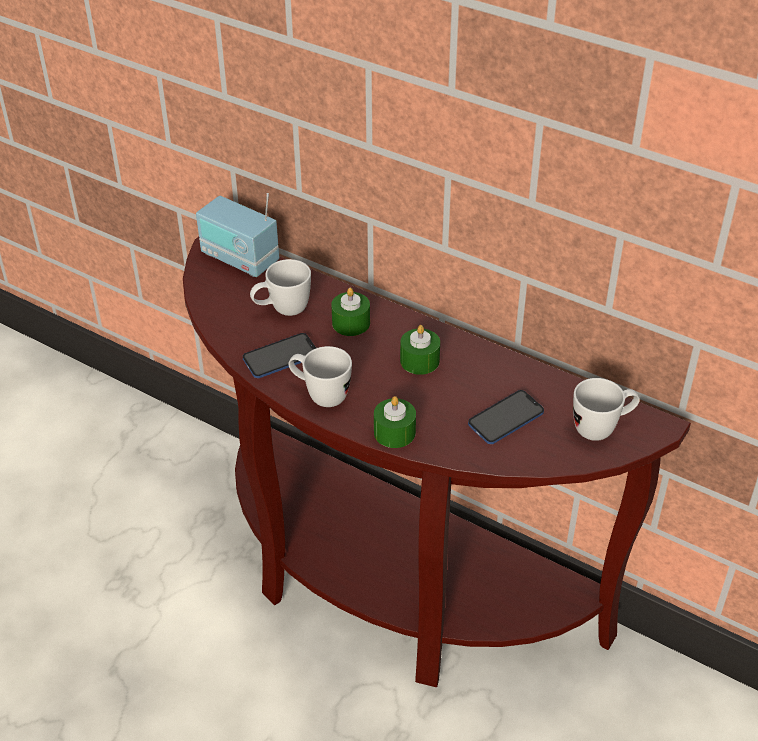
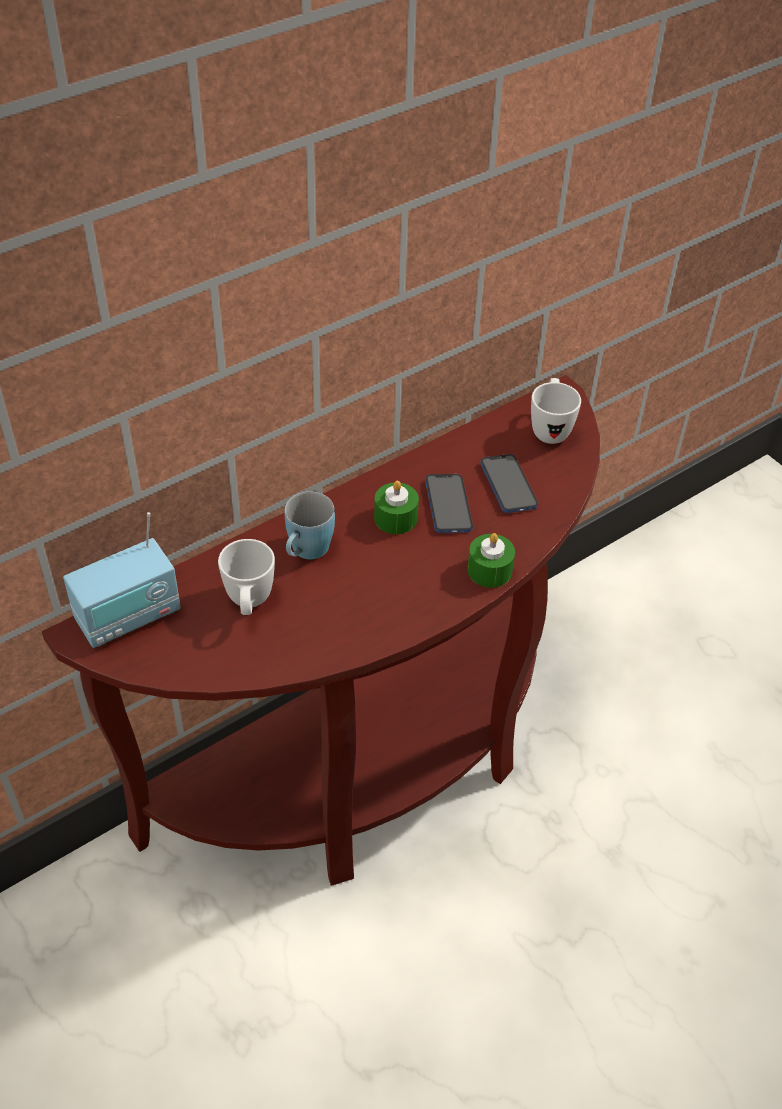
camera: 70 degrees left, 5 degrees up
(280, 357) = (328, 628): phone -> phone (448, 505)
(320, 395) = (406, 611): white mug -> none
(351, 323) = (306, 552): green candle -> blue mug

